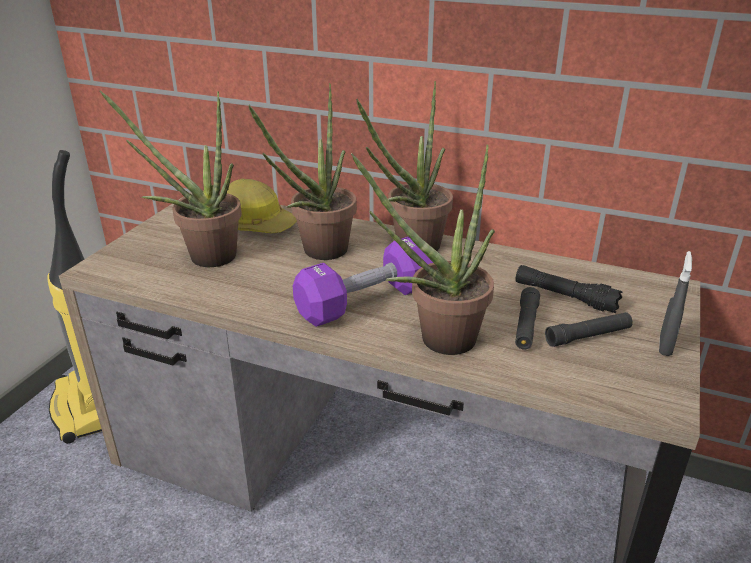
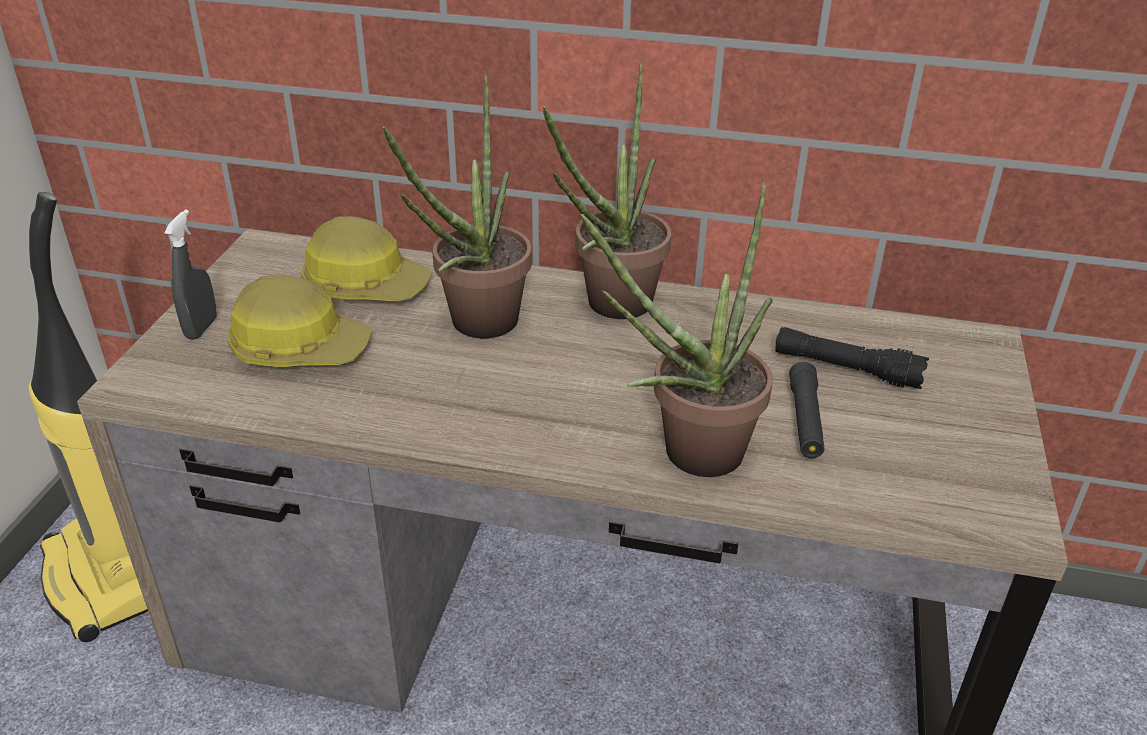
camera: 10 degrees left, 5 degrees up
(203, 256) = (299, 347): potted plant -> hard hat
(366, 302) = (569, 403): purple dumbbell -> none
(588, 336) = (892, 428): black flashlight -> none
(665, 346) = (996, 433): grey spray bottle -> grey spray bottle (201, 328)

